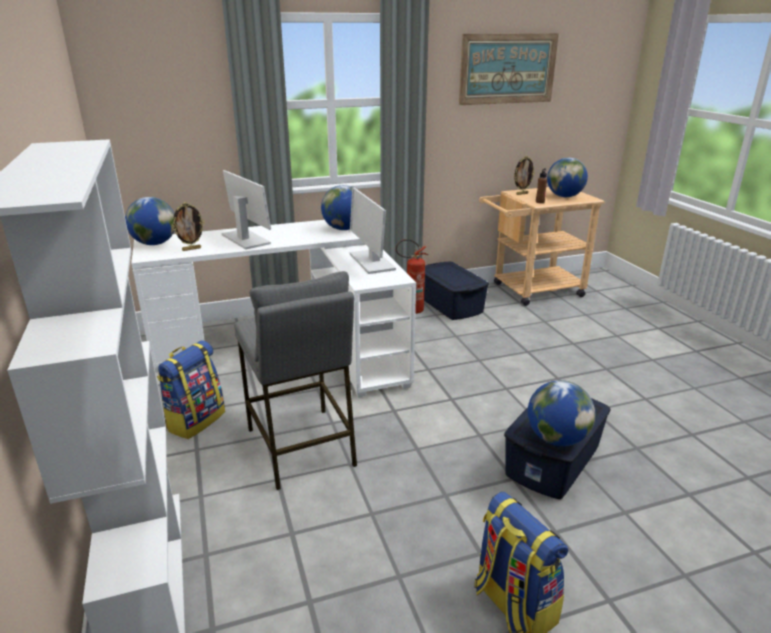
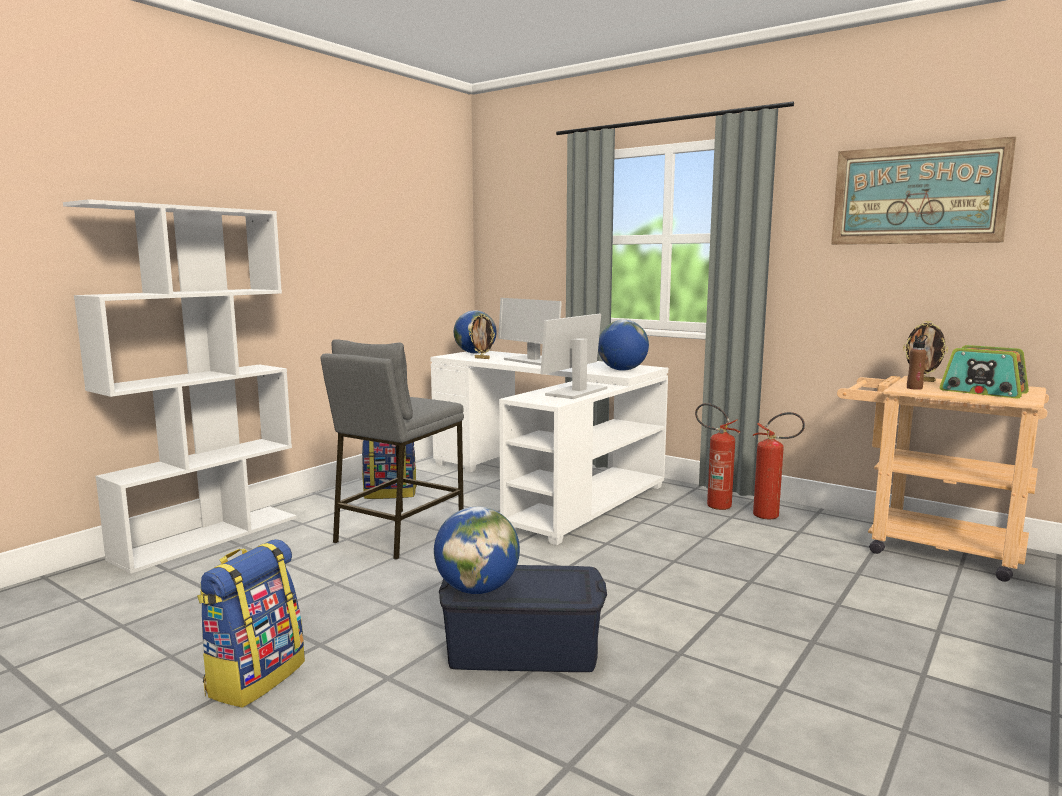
camera: 55 degrees right, 15 degrees down
(246, 239) = (531, 361): monitor -> monitor turned 120 degrees clockwise
(449, 304) = (772, 516): blue storage box -> fire extinguisher
(564, 196) = (983, 392): globe -> radio

